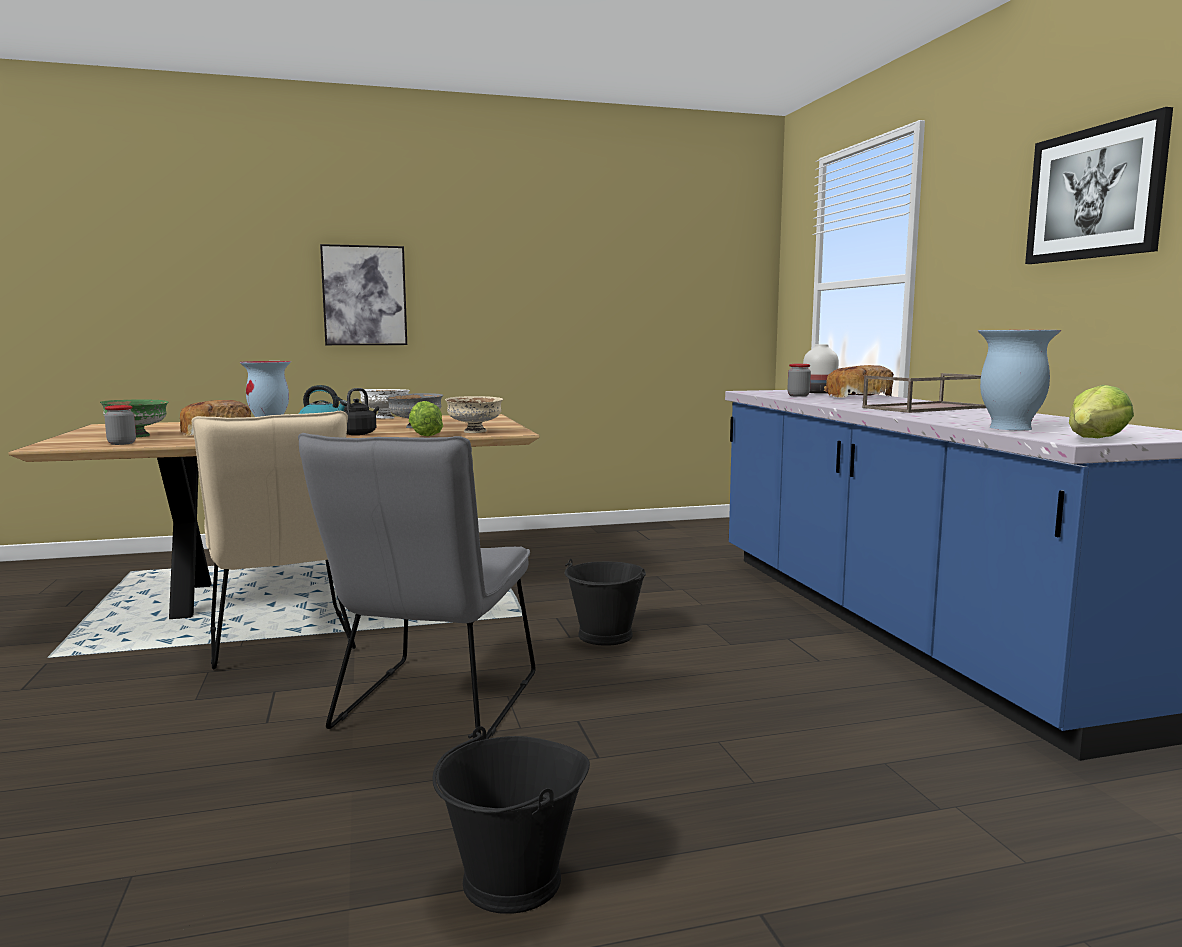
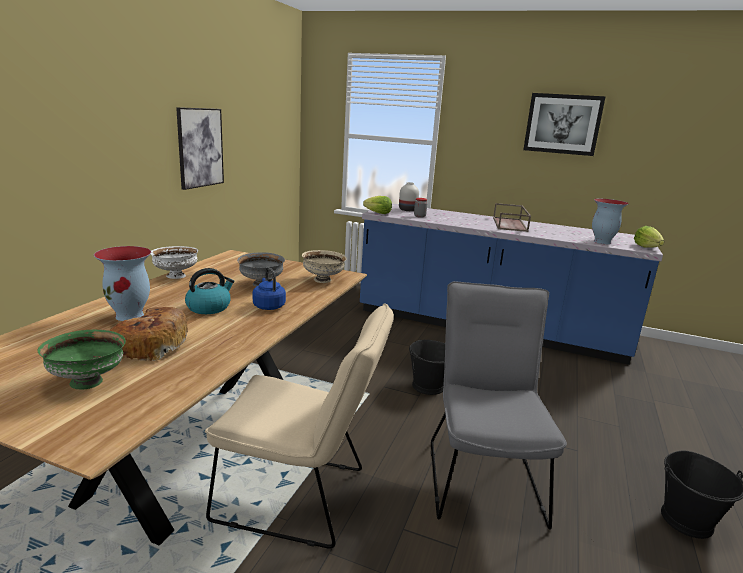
camera: 55 degrees left, 10 degrees up
(122, 443) = (145, 399): jar -> none
(359, 434) = (268, 306): black kettle -> blue kettle
(364, 295) = (73, 151): picture -> picture (200, 147)
(425, 435) = (315, 293): lettuce -> lettuce (378, 213)
(431, 707) = (482, 475): grey chair -> grey chair turned 135 degrees counterclockwise
(857, 397) = (444, 214): bread -> none

